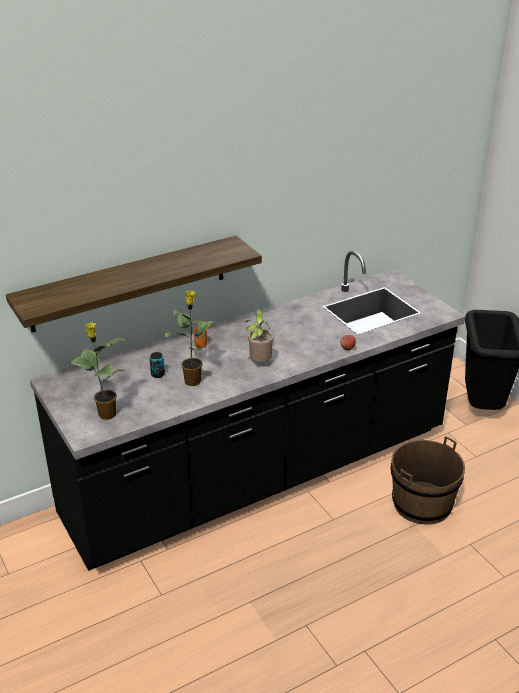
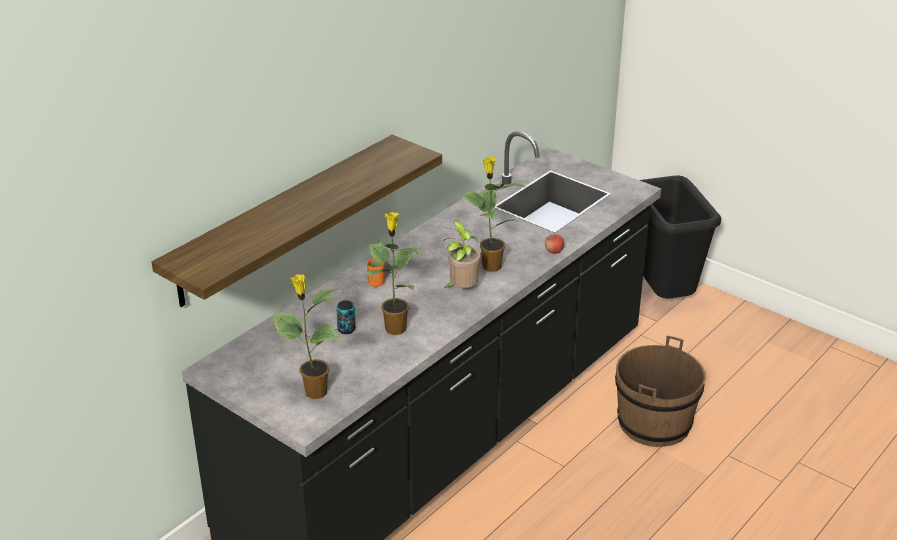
camera: 20 degrees left, 0 degrees up
(292, 349) = (490, 265): none -> potted plant

